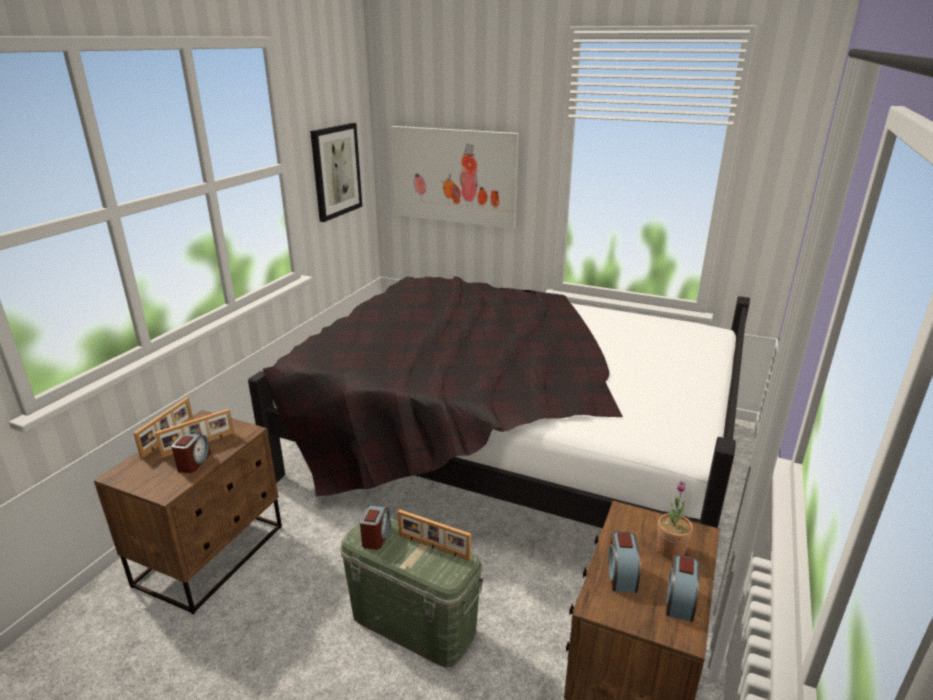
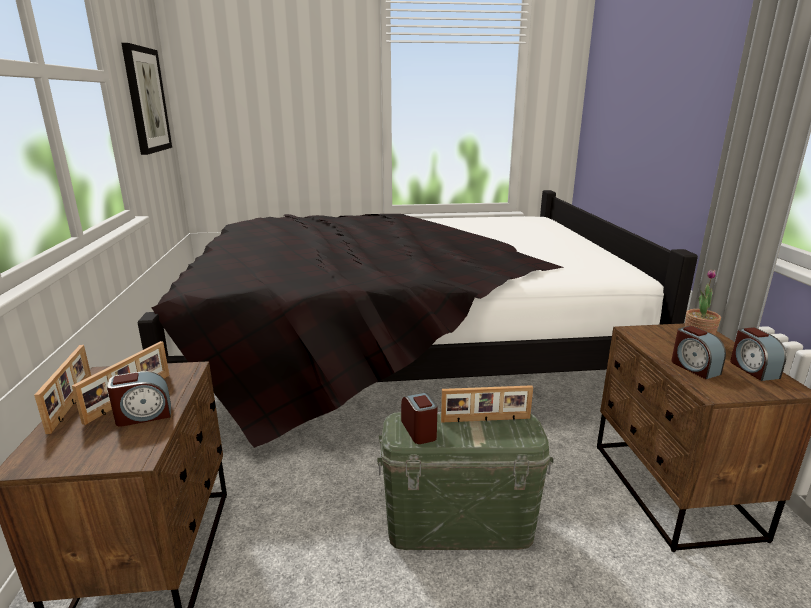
camera: 30 degrees left, 5 degrees down
(194, 462) = (144, 415): alarm clock -> alarm clock turned 90 degrees clockwise
(454, 176) = (270, 110): picture -> none

